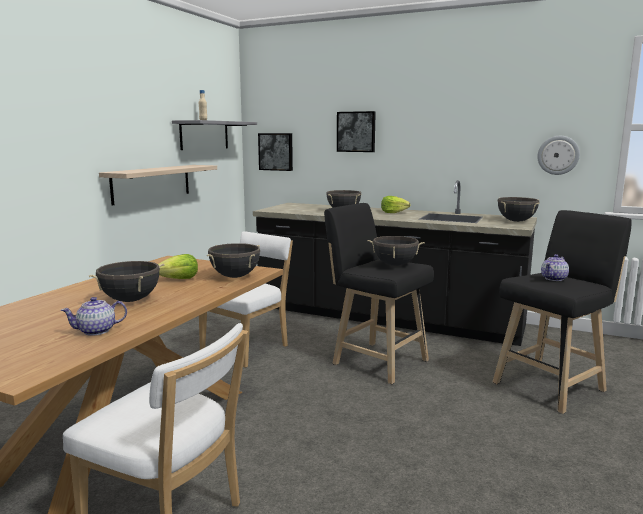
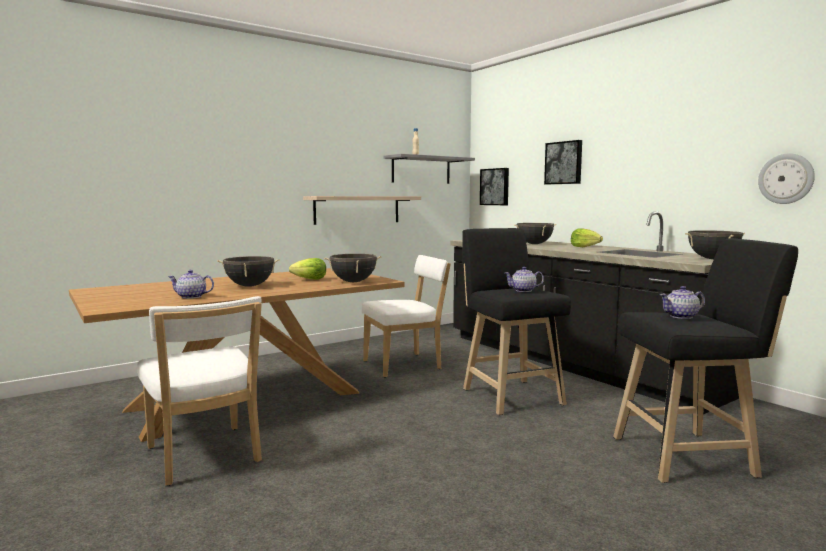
camera: 30 degrees right, 5 degrees down
(395, 265) = (523, 290): black cooking pot -> teapot

